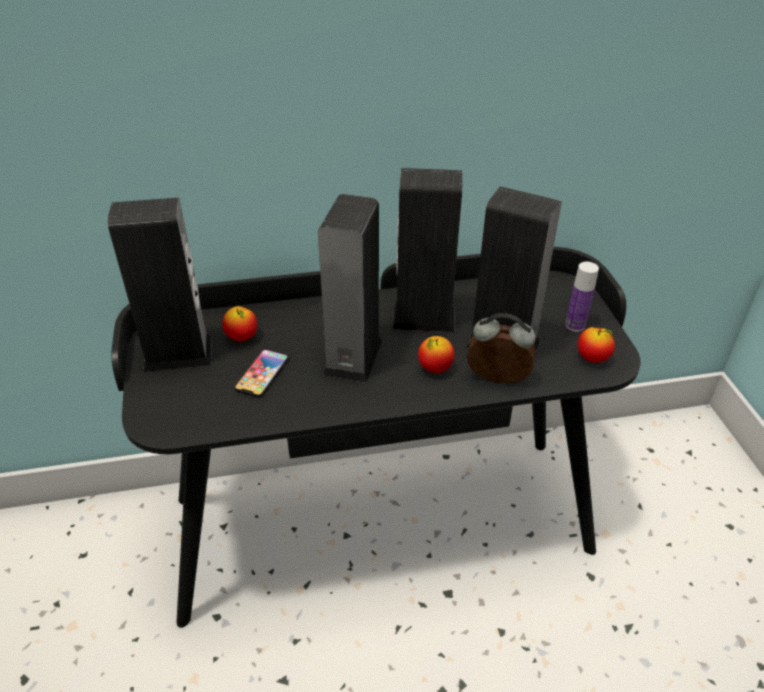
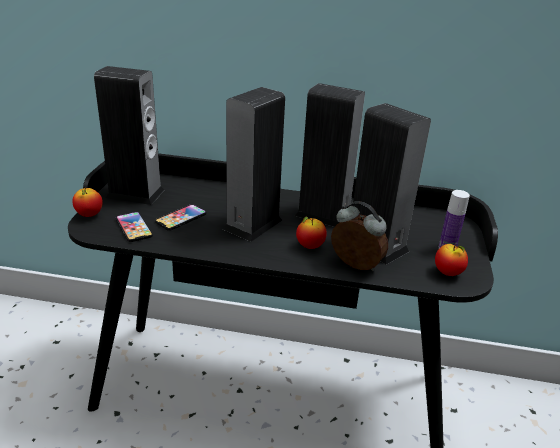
camera: 20 degrees right, 10 degrees down
(213, 406) = (134, 227): none -> phone
(242, 337) = (184, 195): apple -> apple (89, 215)

